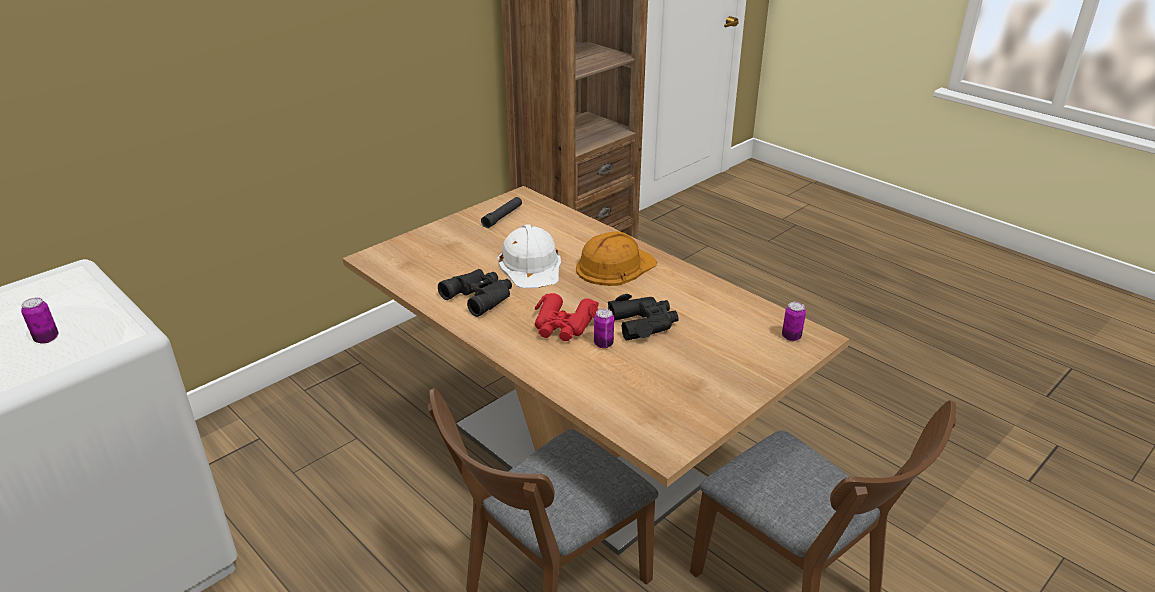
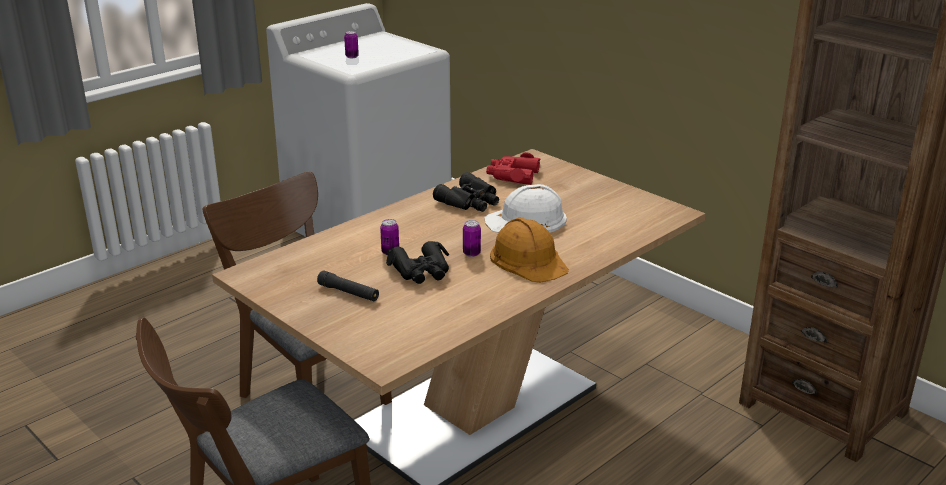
camera: 90 degrees right, 5 degrees down
(502, 217) = (624, 205): black flashlight -> black flashlight (348, 293)
(563, 325) = (421, 235): red binoculars -> red binoculars (512, 175)
(791, 337) = (388, 349): can -> can (471, 253)

